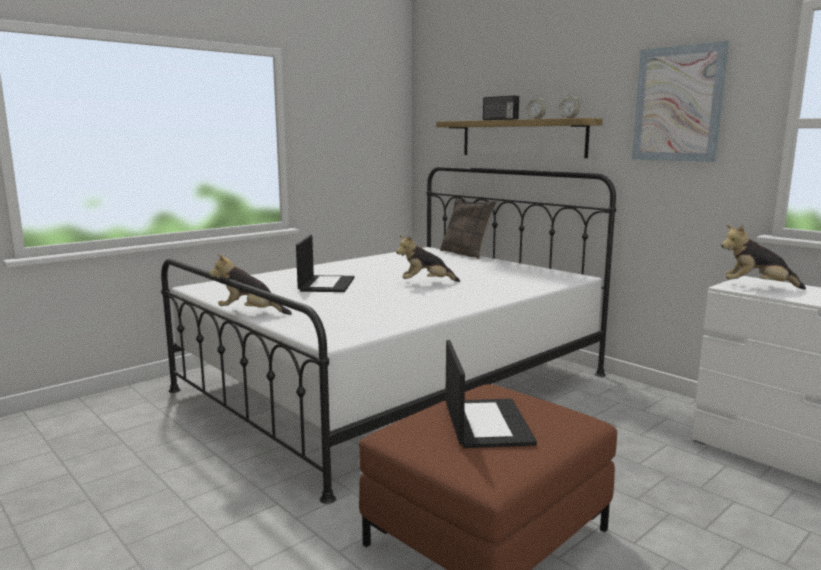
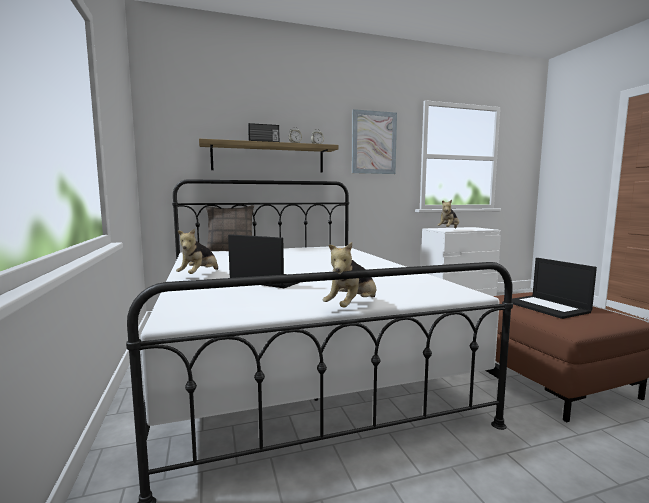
camera: 65 degrees left, 5 degrees down
(426, 283) = (311, 263): plush toy -> plush toy (199, 275)
(486, 423) = (547, 307): laptop -> laptop turned 135 degrees counterclockwise

